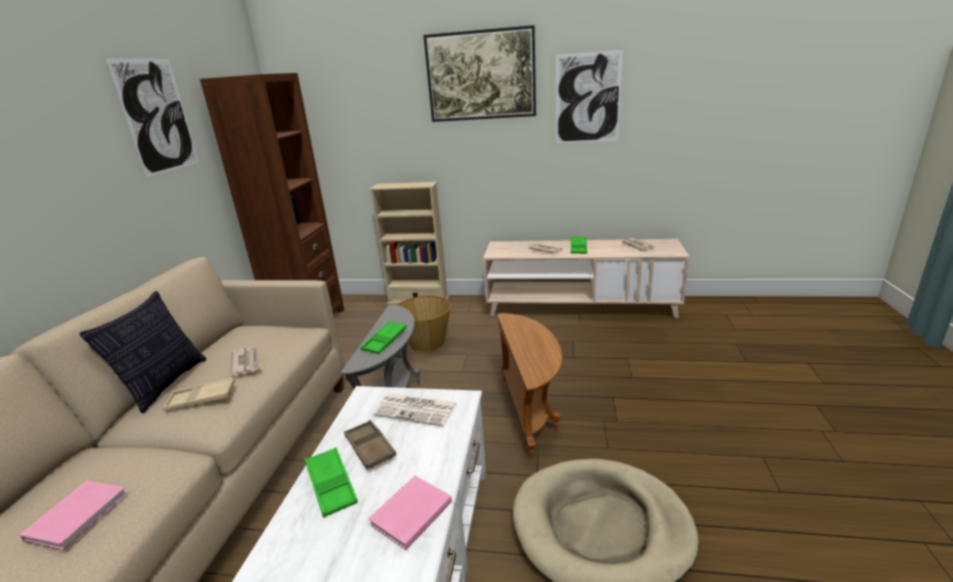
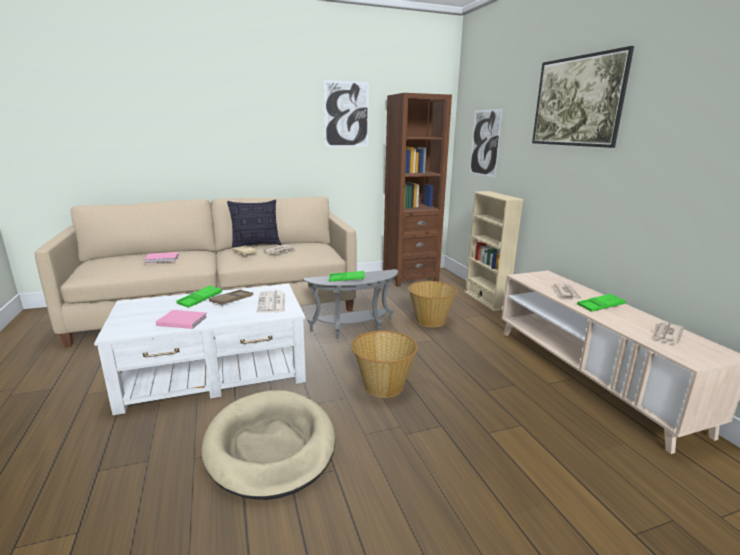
camera: 60 degrees right, 5 degrees down
(531, 412) = (383, 386): brown side table -> basket
(587, 98) = (672, 133): picture -> picture (485, 143)

